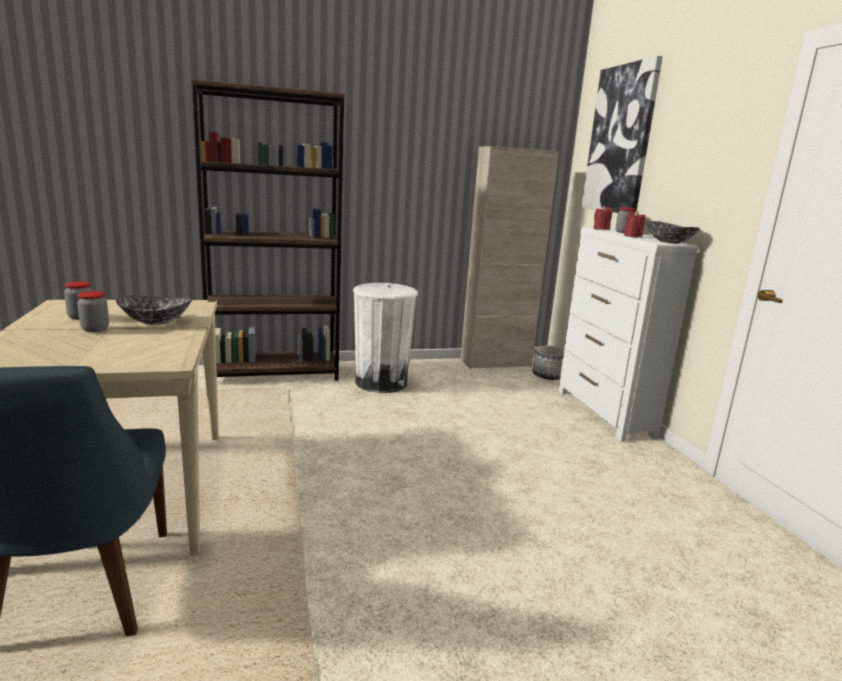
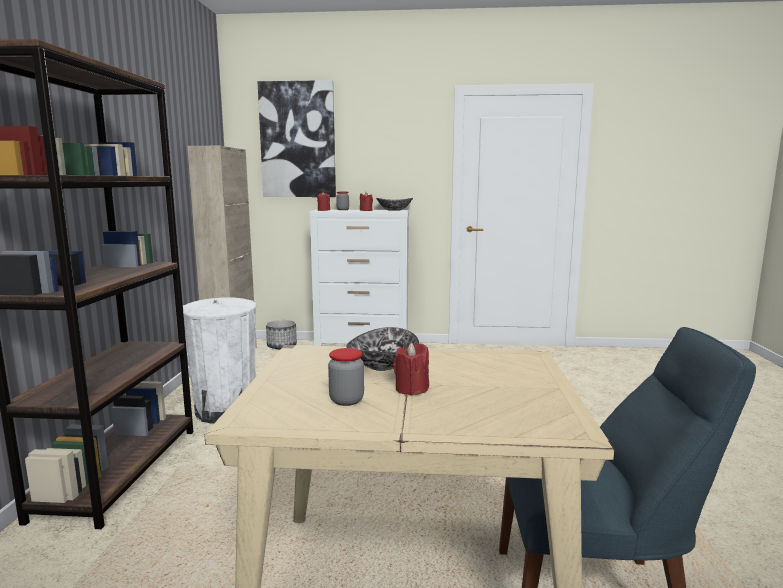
camera: 70 degrees left, 5 degrees down
(95, 329) = (411, 389): jar -> red candle

